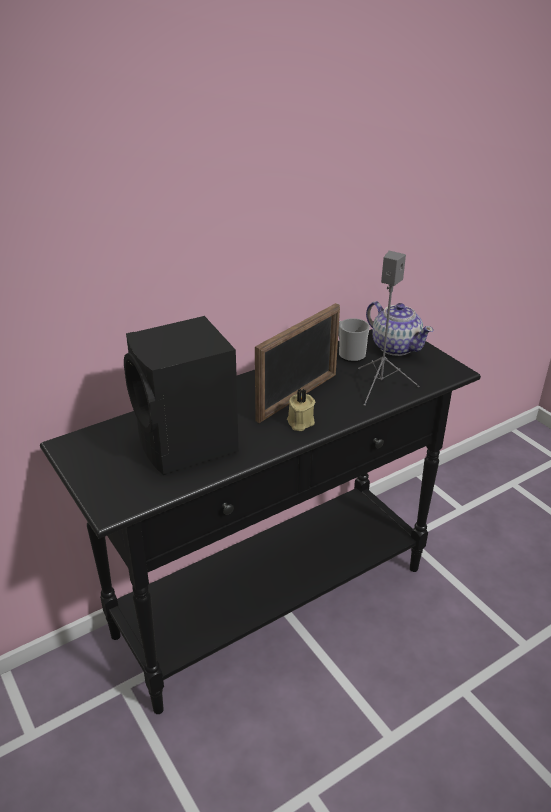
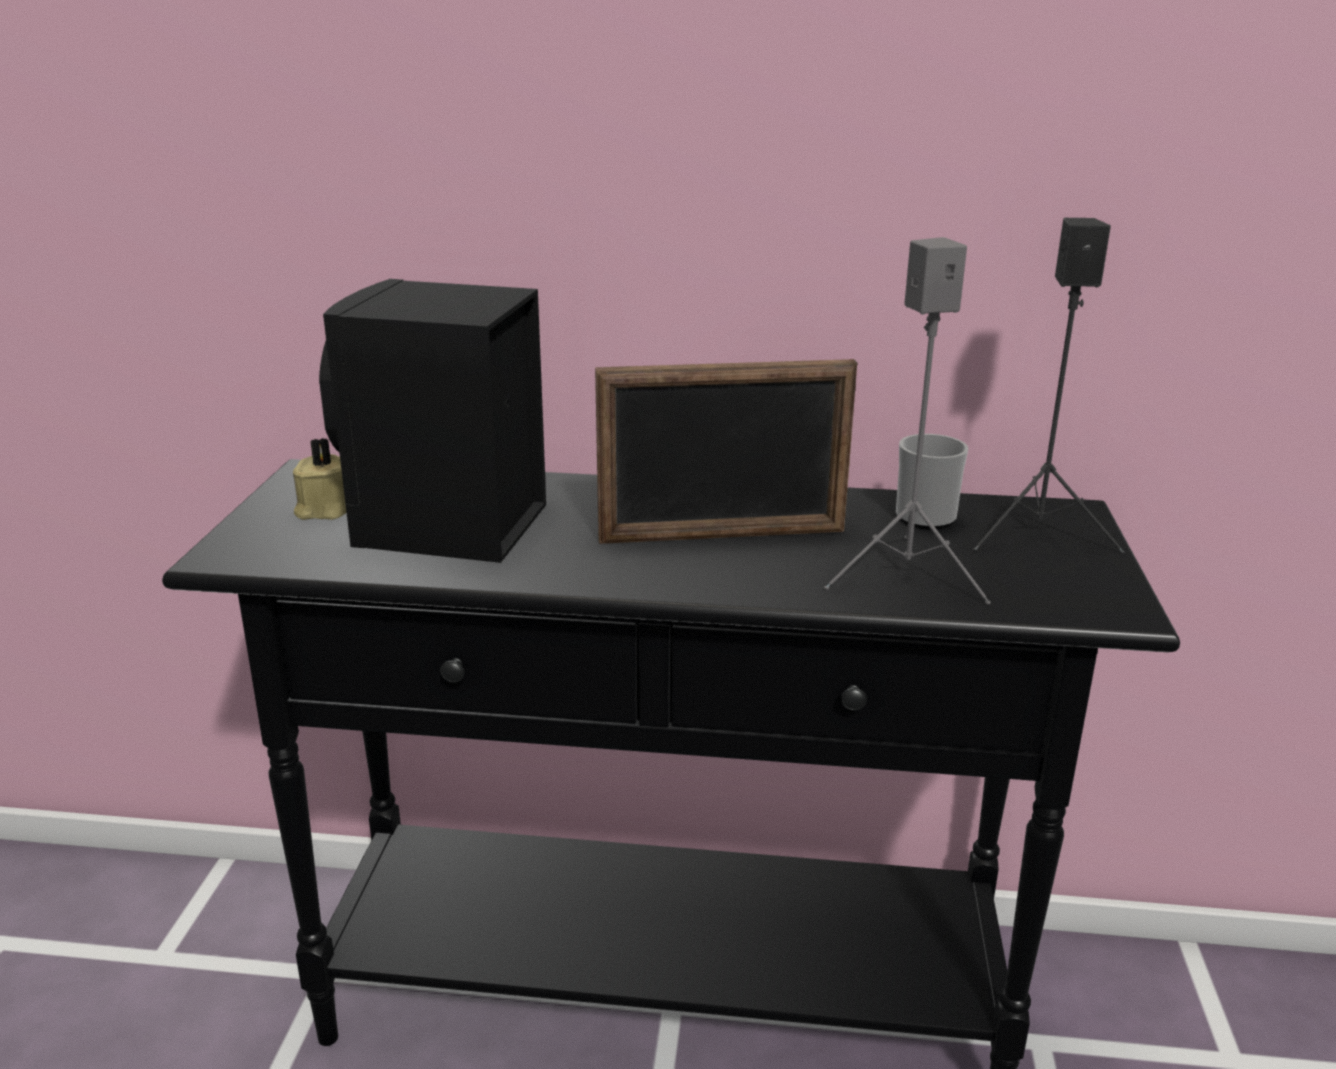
camera: 40 degrees right, 10 degrees down
(299, 422) = (665, 567): beige candle -> beige candle (324, 510)
(395, 347) = (1039, 533): teapot -> black speaker

